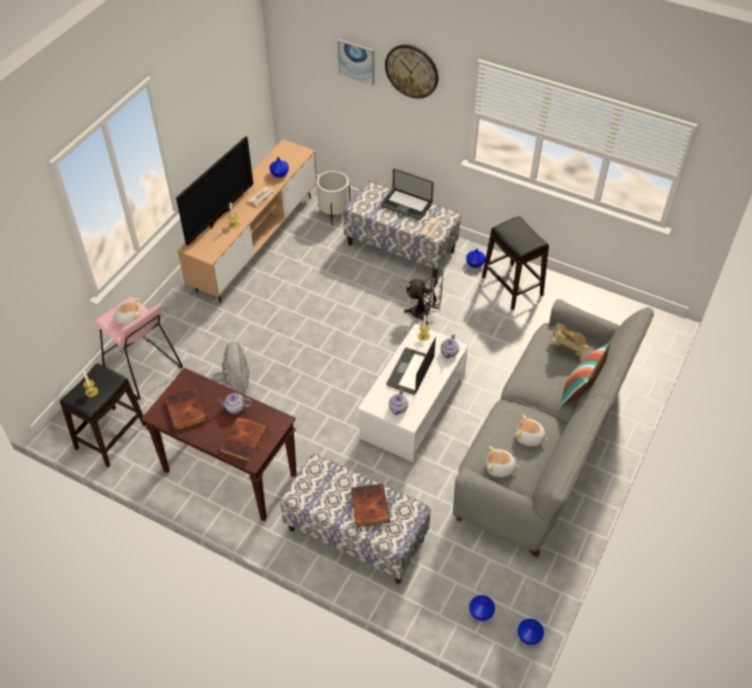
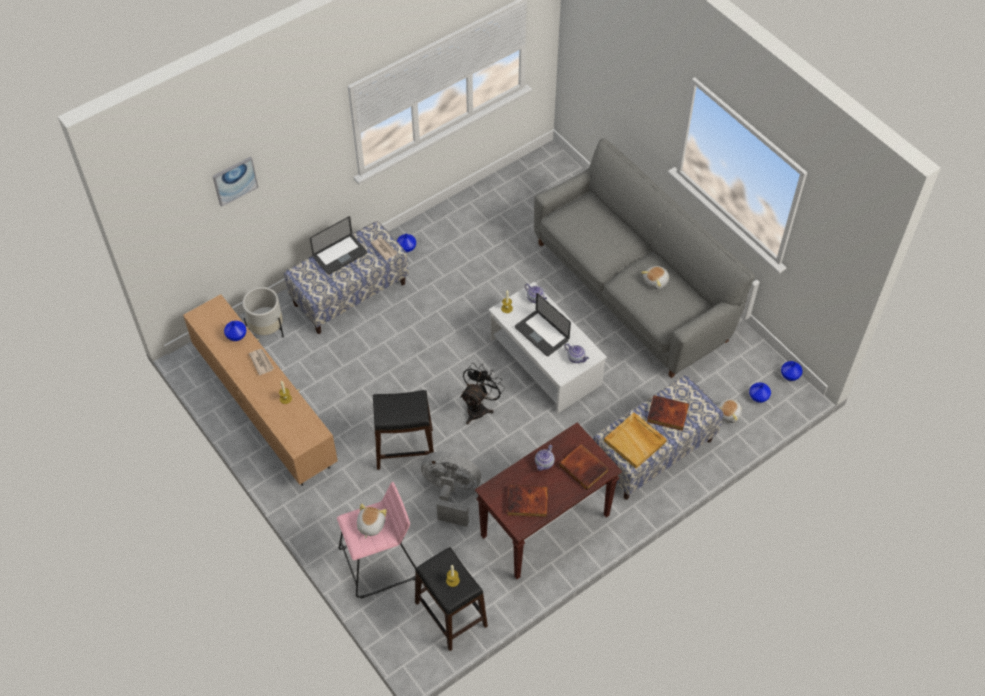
camera: 65 degrees left, 5 degrees up
(219, 217) = (267, 407): television -> none
(321, 489) = (635, 441): none -> beige tray
(412, 71) = (291, 144): wall clock -> none
(425, 313) = (444, 309): black fan -> black fan (479, 407)
(500, 468) = (675, 312): plush toy -> plush toy (728, 414)
(512, 286) = (450, 233): black stool -> black stool (404, 448)
(566, 348) = (580, 217): book -> none
(580, 391) = (627, 229): pillow -> none

